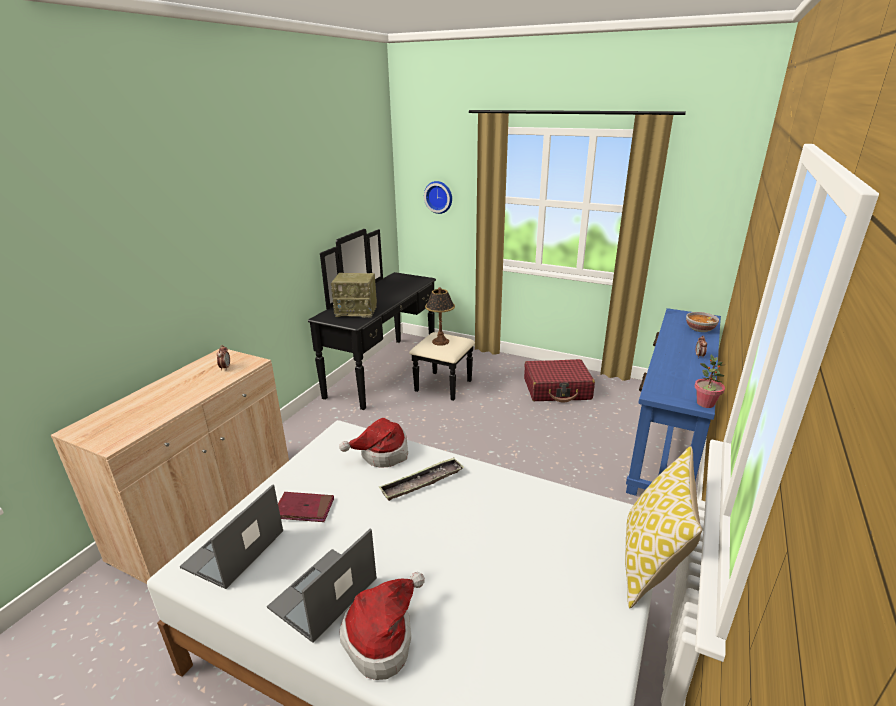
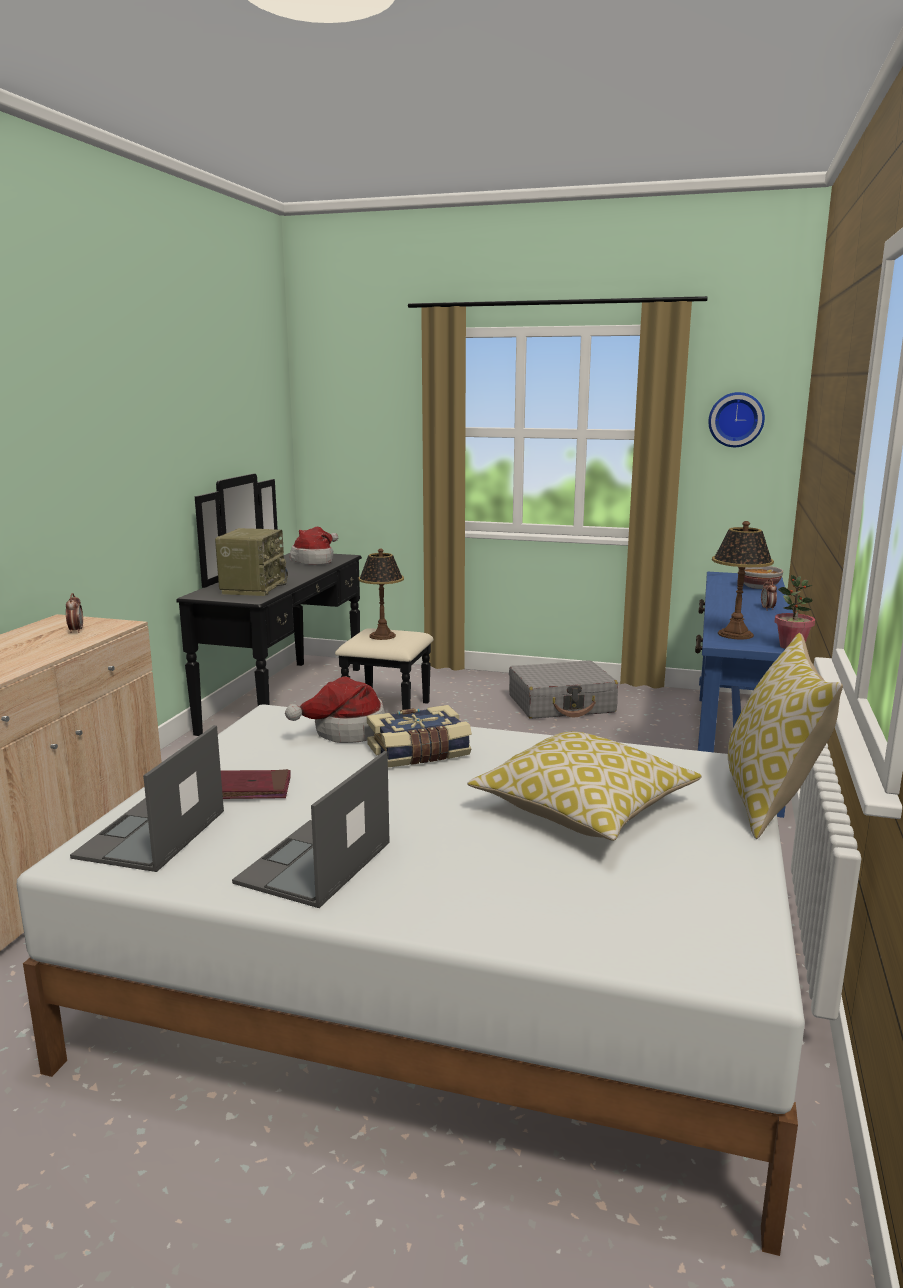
camera: 10 degrees left, 10 degrees down
(357, 311) = (253, 588): radio -> radio turned 75 degrees counterclockwise
(382, 637) = (422, 893): hat -> hat (315, 560)
(422, 482) = (419, 753): tray -> book
(439, 197) = (362, 433): wall clock -> wall clock (736, 419)
(515, 557) = (584, 809): none -> pillow
(557, 389) = (562, 704): red suitcase -> grey suitcase
(667, 385) = (735, 634): none -> table lamp

